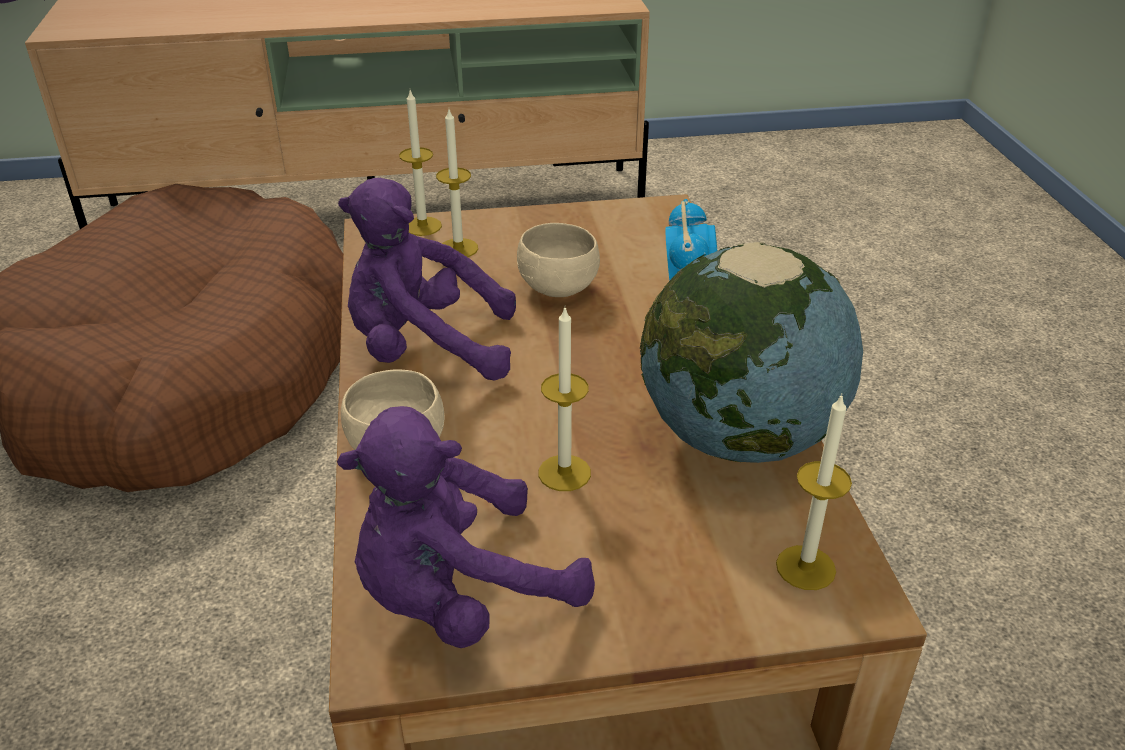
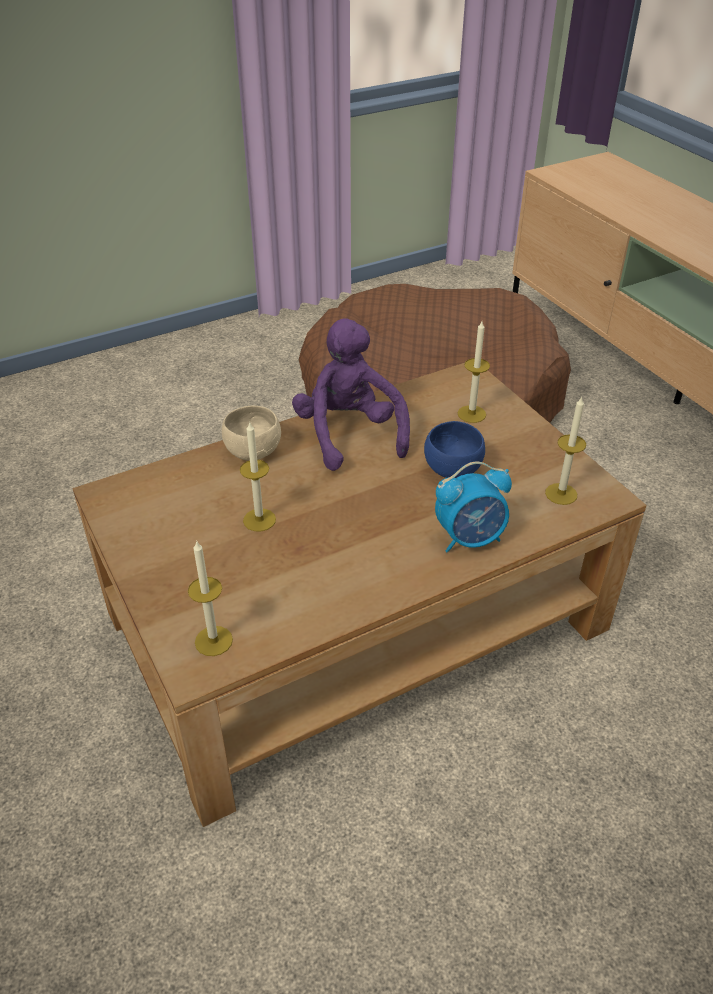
camera: 70 degrees right, 5 degrees up
(422, 226) = (488, 391): candle -> candle (561, 494)
(459, 596) = (151, 506): purple plush toy -> none
(561, 288) = (454, 471): beige bowl -> blue bowl
(738, 437) = (327, 590): globe -> none

